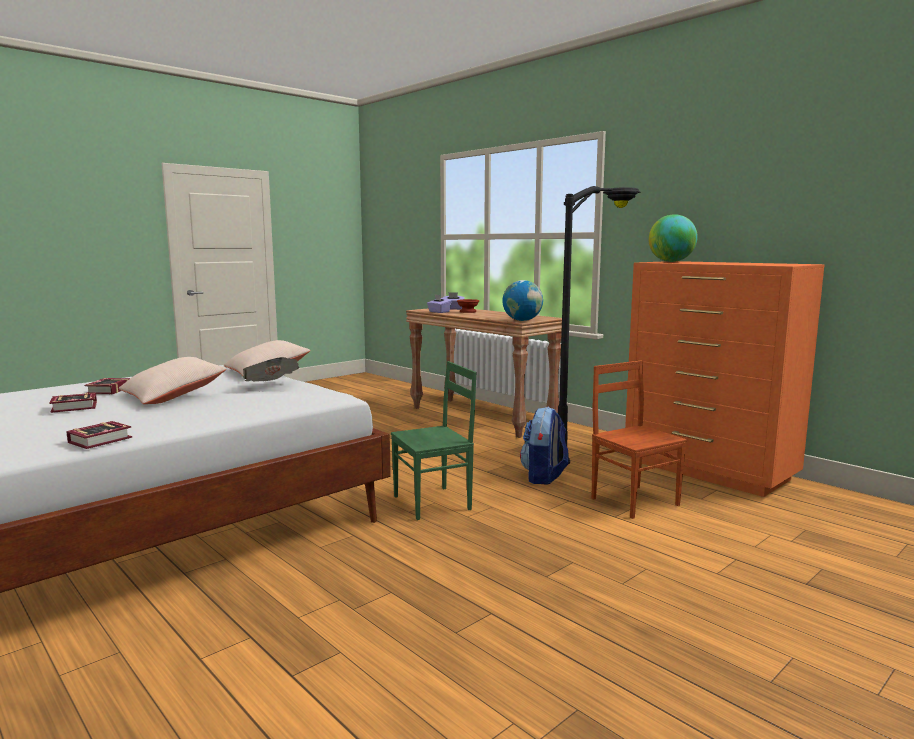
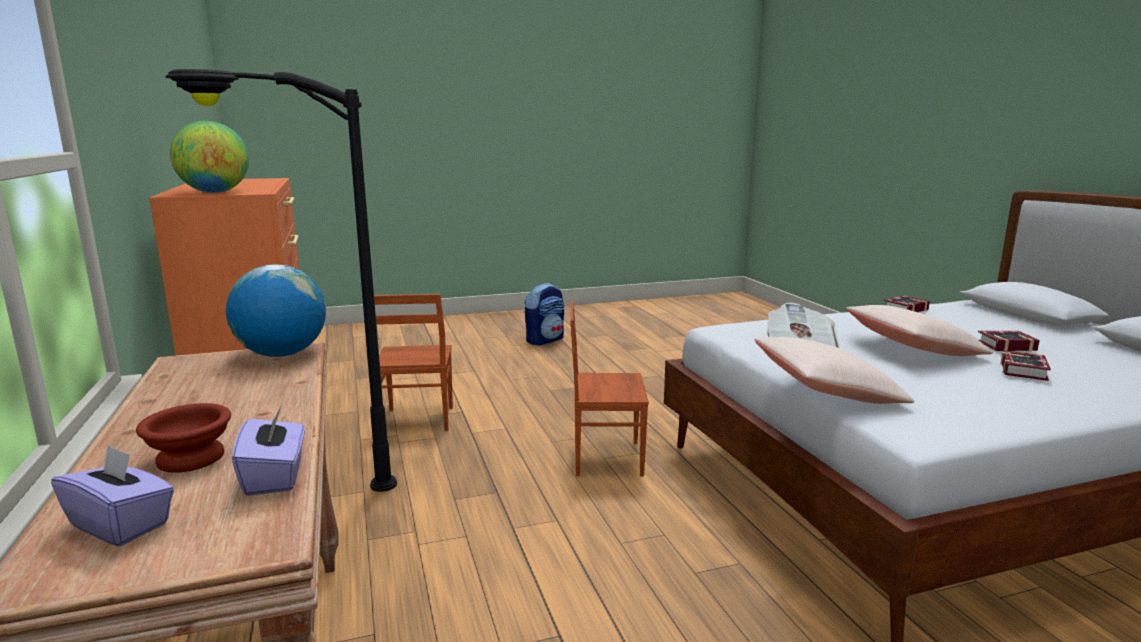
camera: 155 degrees left, 5 degrees up
(433, 503) = (606, 458): green chair -> brown chair
(544, 477) = (444, 466): backpack -> backpack (545, 340)

